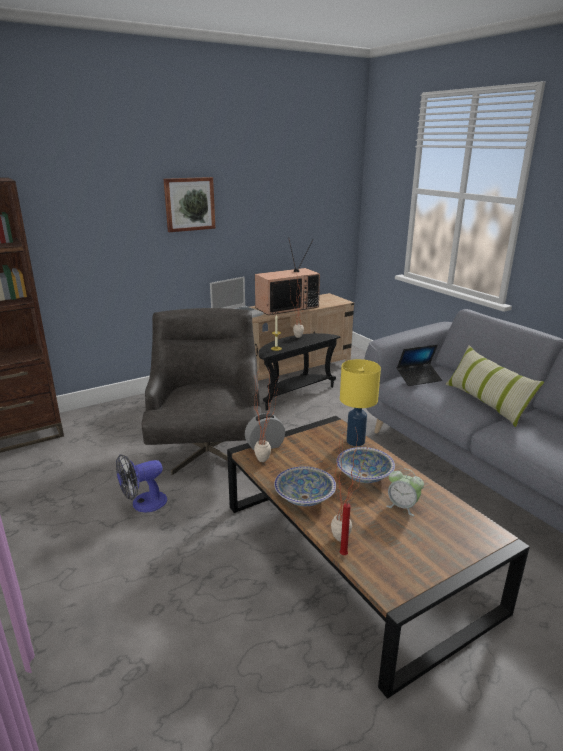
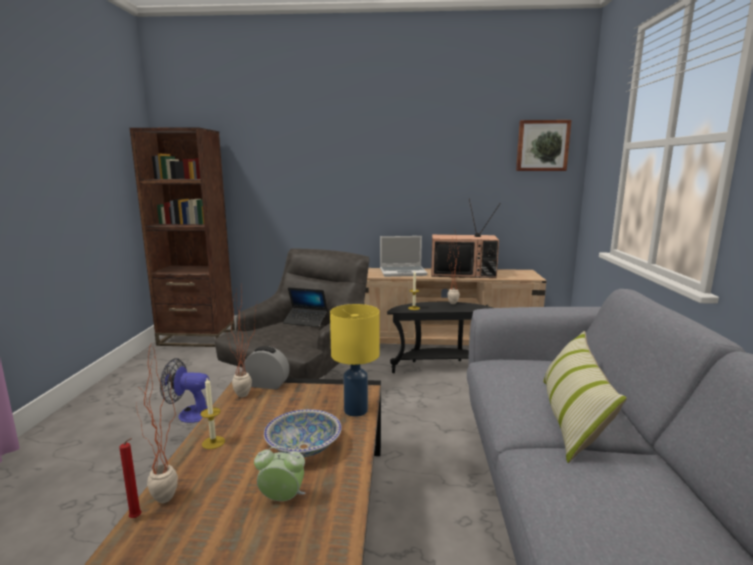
camera: 35 degrees right, 10 degrees down
(189, 204) = (370, 160): picture -> picture (542, 145)
(305, 497) = (213, 442): bowl -> candle
(402, 506) = (282, 499): alarm clock -> alarm clock turned 120 degrees clockwise
(418, 378) = (515, 366): laptop -> laptop (305, 321)

